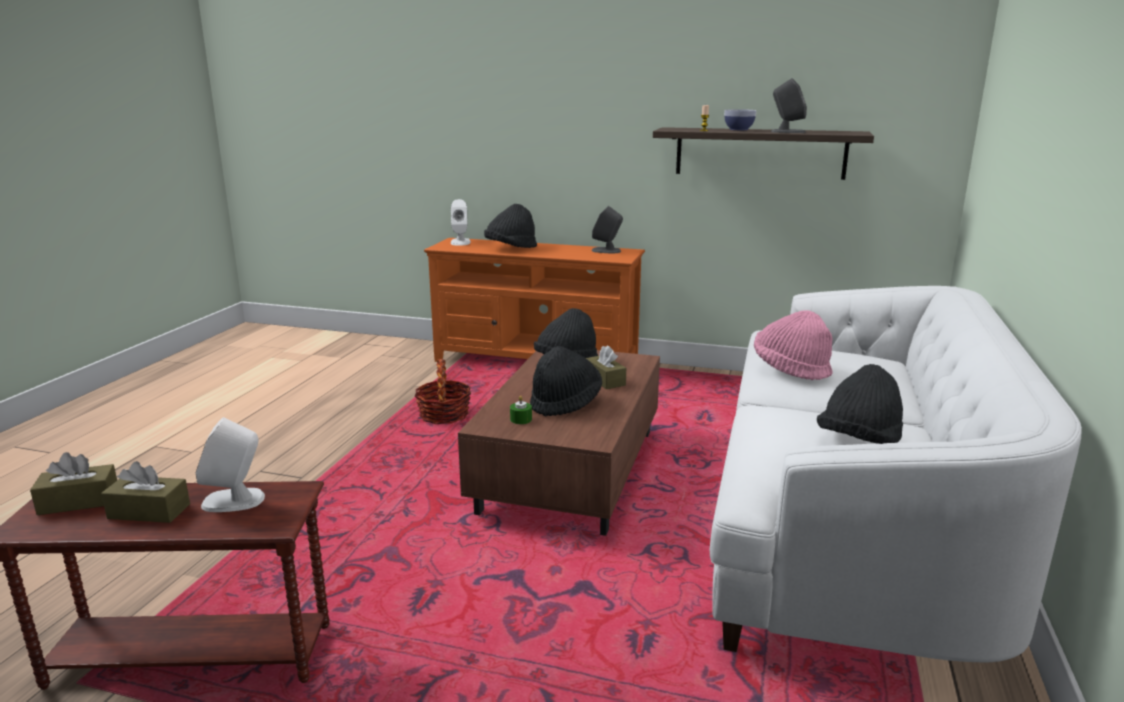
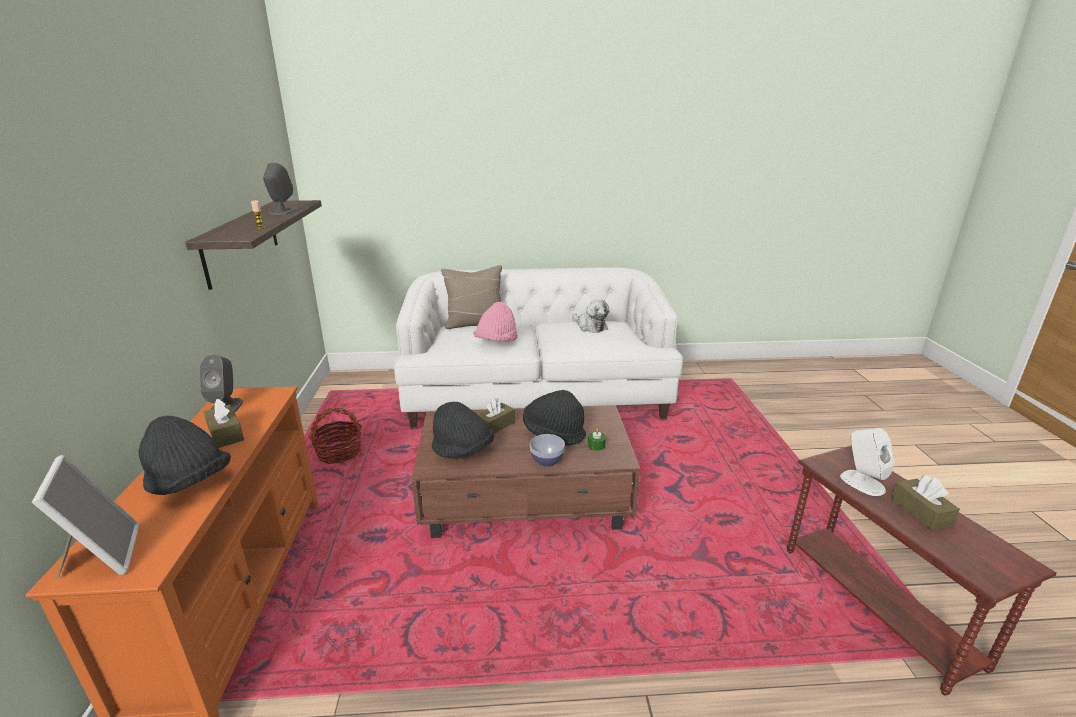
camera: 110 degrees left, 5 degrees up
(79, 501) = (970, 557): brown tissue box -> brown tissue box (226, 434)
(444, 415) = (437, 629): basket -> basket (339, 452)
(460, 242) = (102, 556): white speaker -> picture frame
(738, 129) = (246, 221): bowl -> bowl (547, 461)
(858, 442) = (590, 326): black hat -> plush toy
(892, 371) = (475, 323): none -> beige pillow

